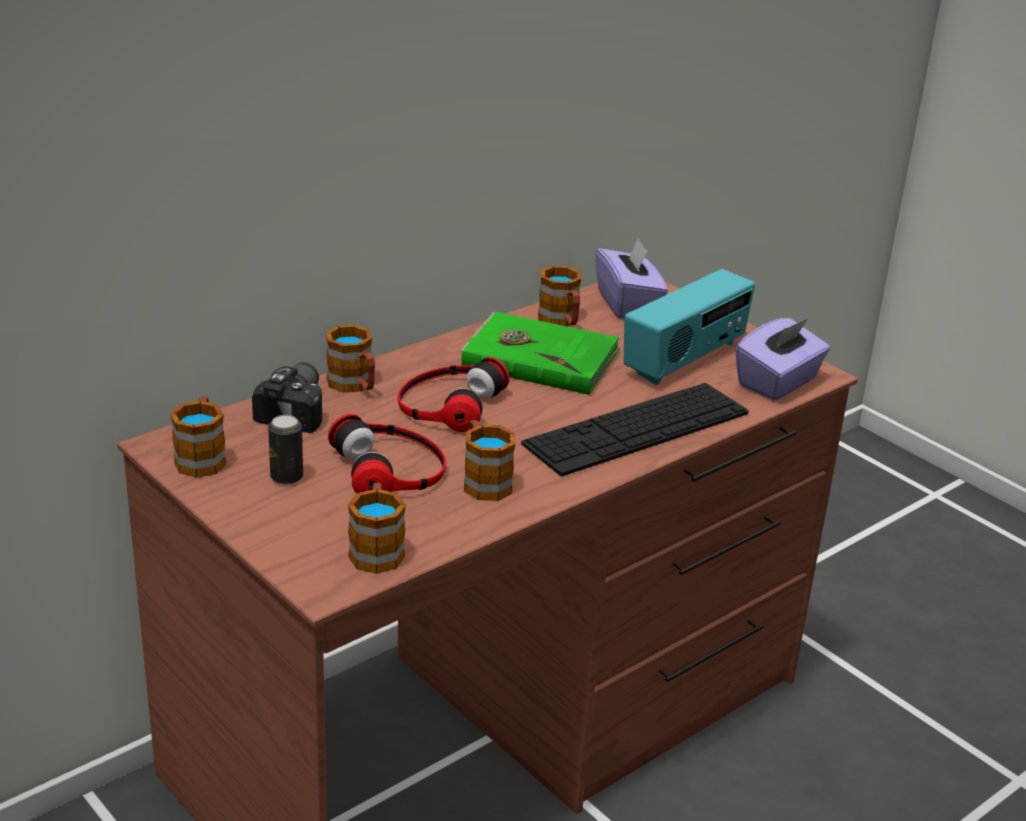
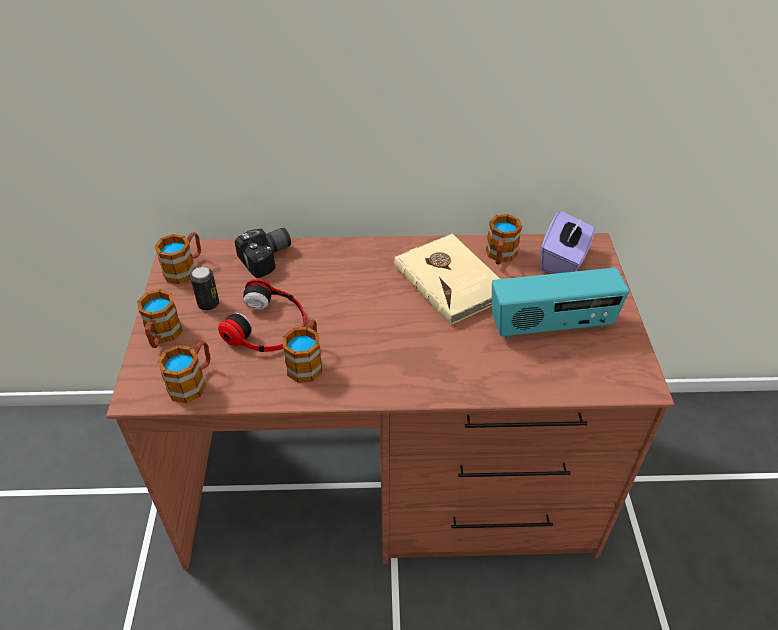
camera: 40 degrees right, 15 degrees up
(354, 385) = (318, 253): mug -> mug (162, 336)
(447, 404) = (354, 291): headphones -> none
(539, 358) = (451, 280): green book -> beige book
(637, 428) = (450, 369): keyboard -> none
(778, 383) = (600, 378): purple tissue box -> none

